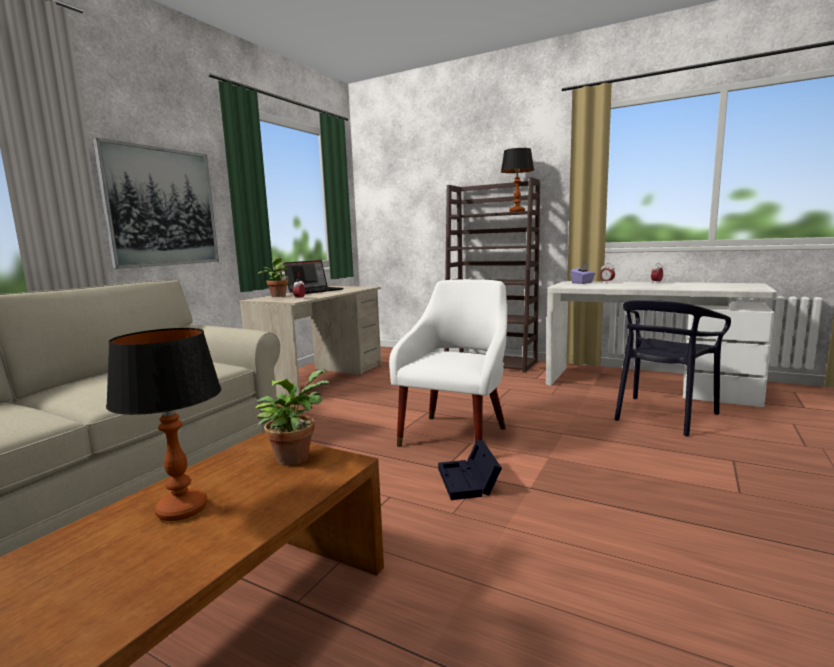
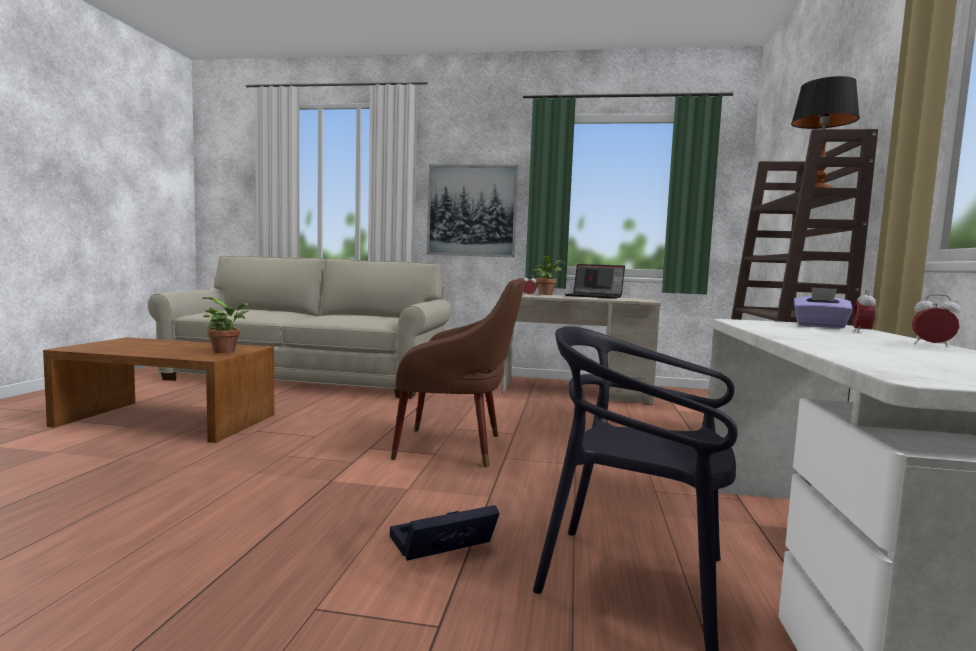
camera: 70 degrees right, 5 degrees down
(182, 509) = (170, 346): table lamp -> none
(456, 433) = (458, 447): white armchair -> brown armchair
(469, 482) = (342, 457): black storage box -> black storage box (440, 544)

